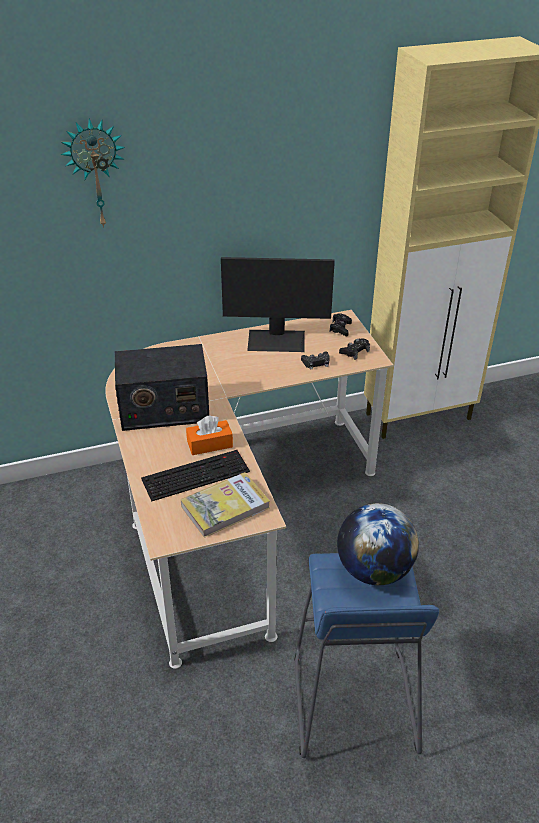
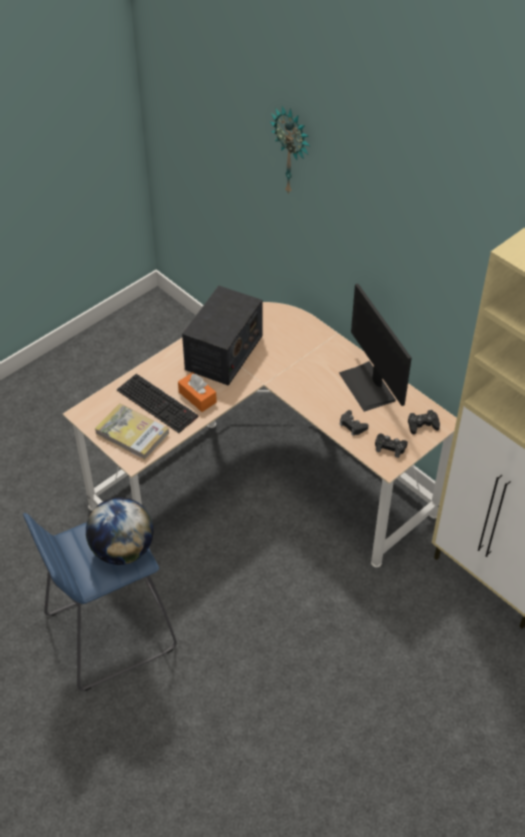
camera: 65 degrees right, 10 degrees up
(163, 409) = (223, 353): radio -> radio turned 120 degrees counterclockwise

